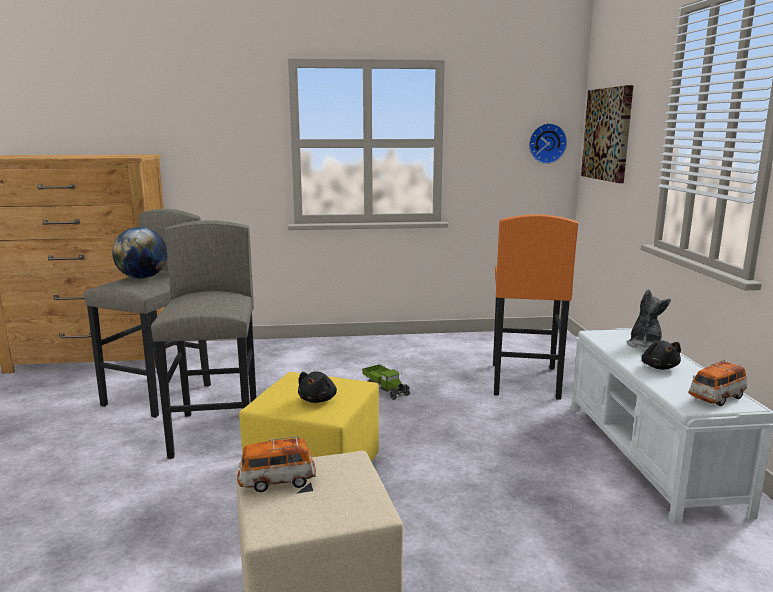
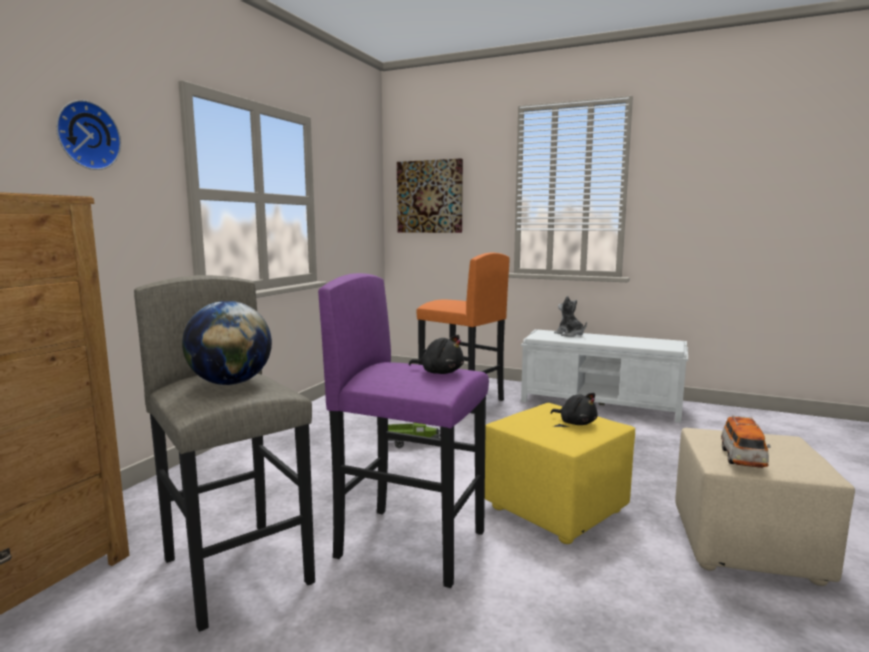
camera: 60 degrees left, 5 degrees down
(217, 432) = (411, 544): grey stool -> purple stool
(546, 143) = (369, 205): wall clock -> wall clock (86, 135)
(659, 367) = (609, 340): black plush toy -> black plush toy (440, 372)
(716, 398) = (663, 342): toy car -> none

